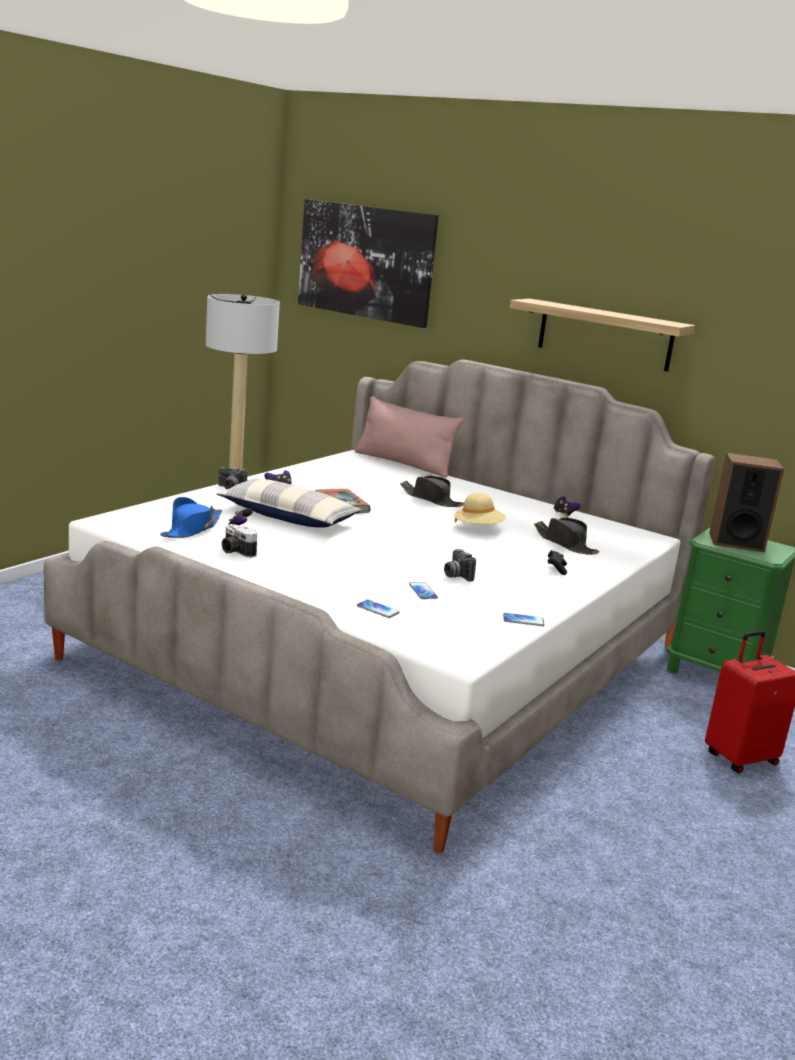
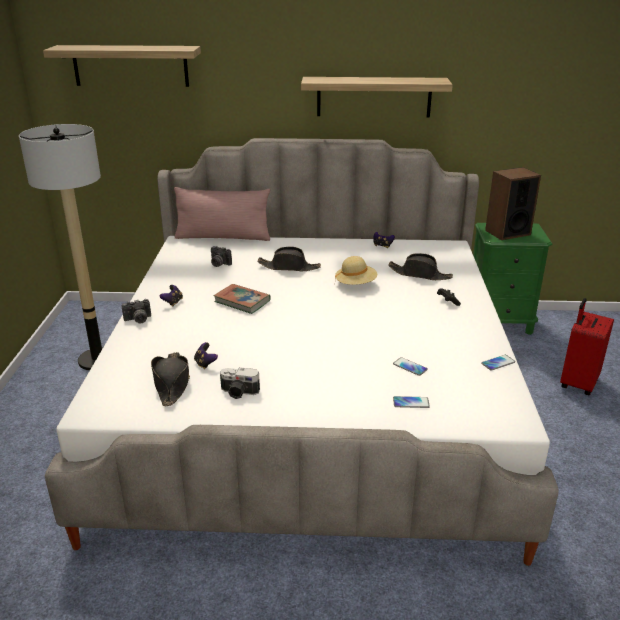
camera: 30 degrees left, 10 degrees up
(191, 529) = (172, 383): blue hat -> black hat
(288, 517) = (223, 332): pillow -> none
(366, 262) = (130, 66): picture -> shelf
(456, 576) = (406, 339): camera -> camera (219, 264)

